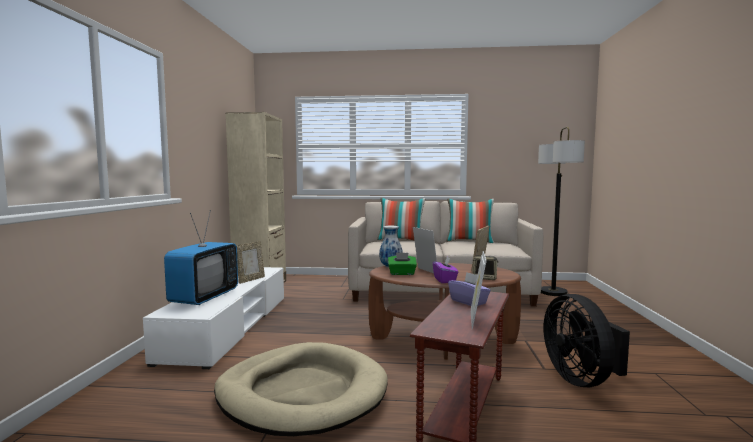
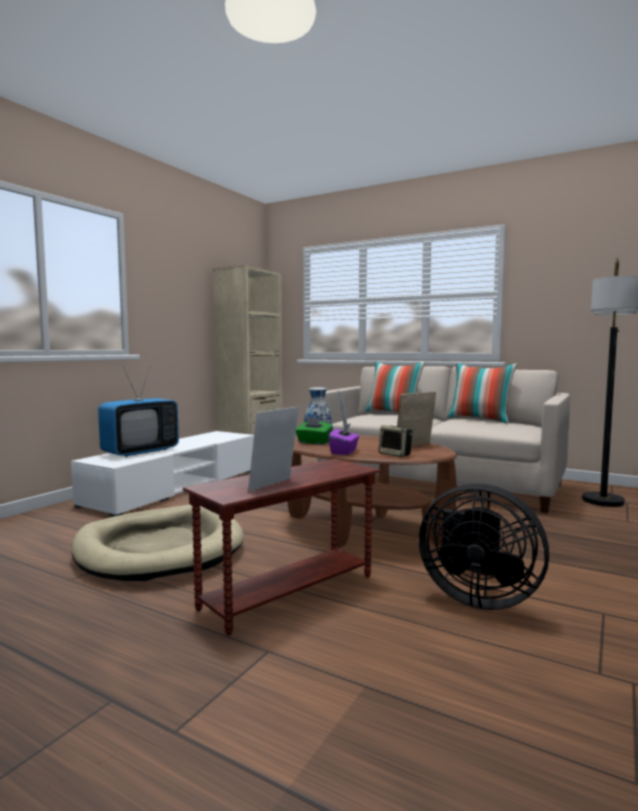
camera: 25 degrees right, 0 degrees up
(250, 280) = (204, 442): picture frame -> none
(468, 302) = (310, 471): purple tissue box -> none
(581, 379) = (477, 597): black fan -> black fan turned 75 degrees counterclockwise

